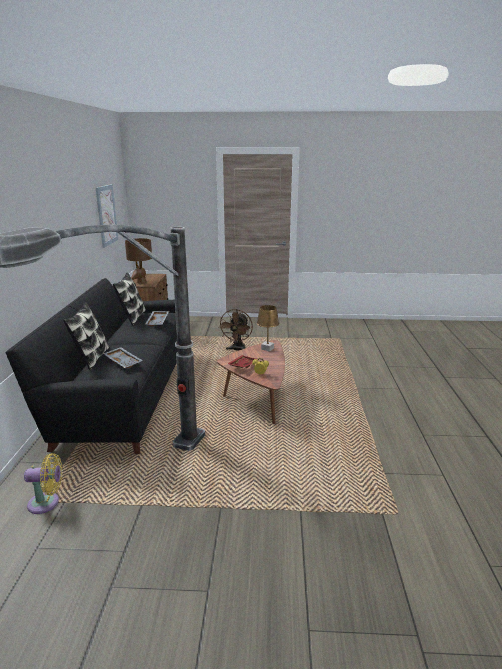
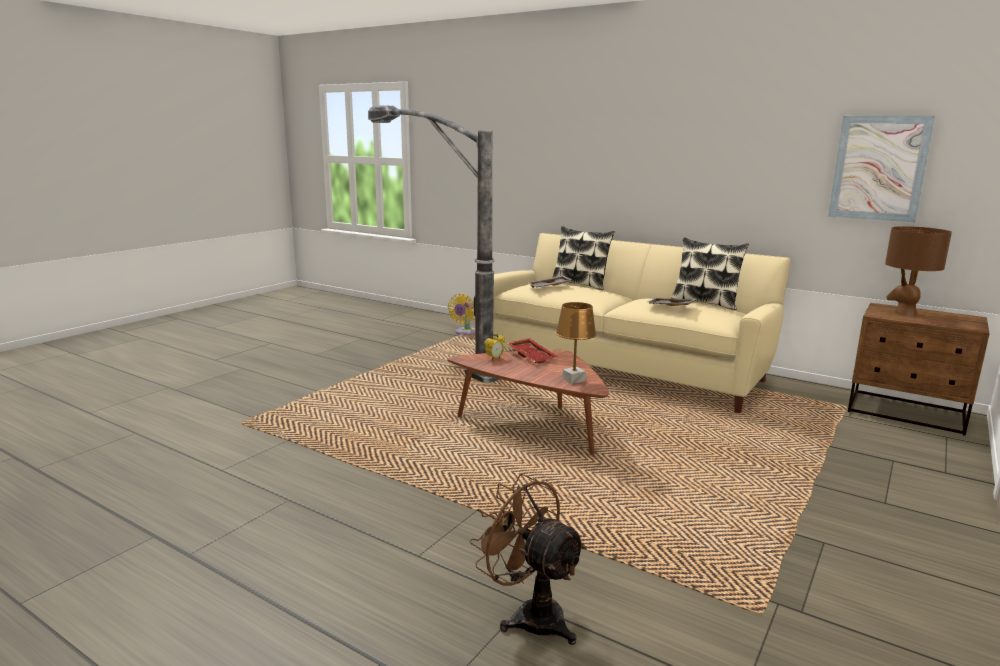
camera: 120 degrees right, 5 degrees down
(123, 393) = (624, 367): black sofa -> beige sofa
(237, 350) = (737, 456): brown fan -> brown fan (530, 615)

